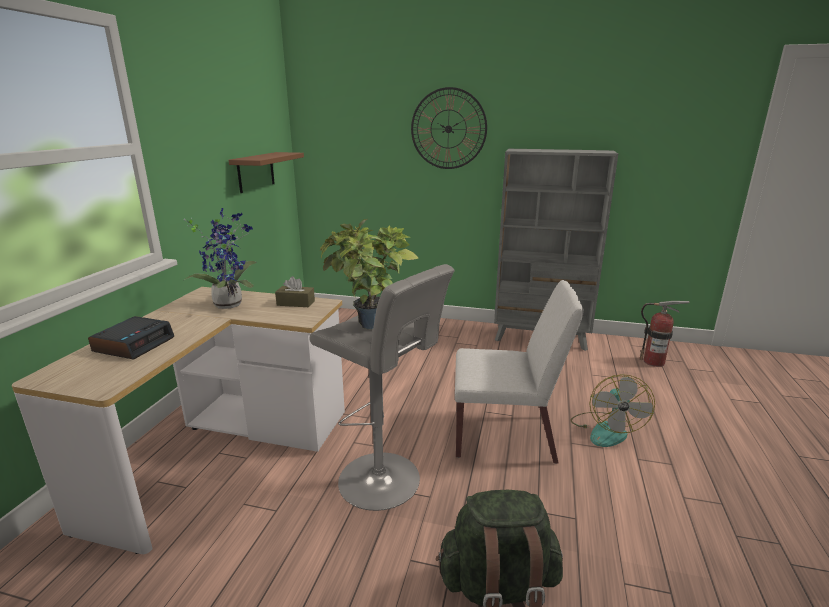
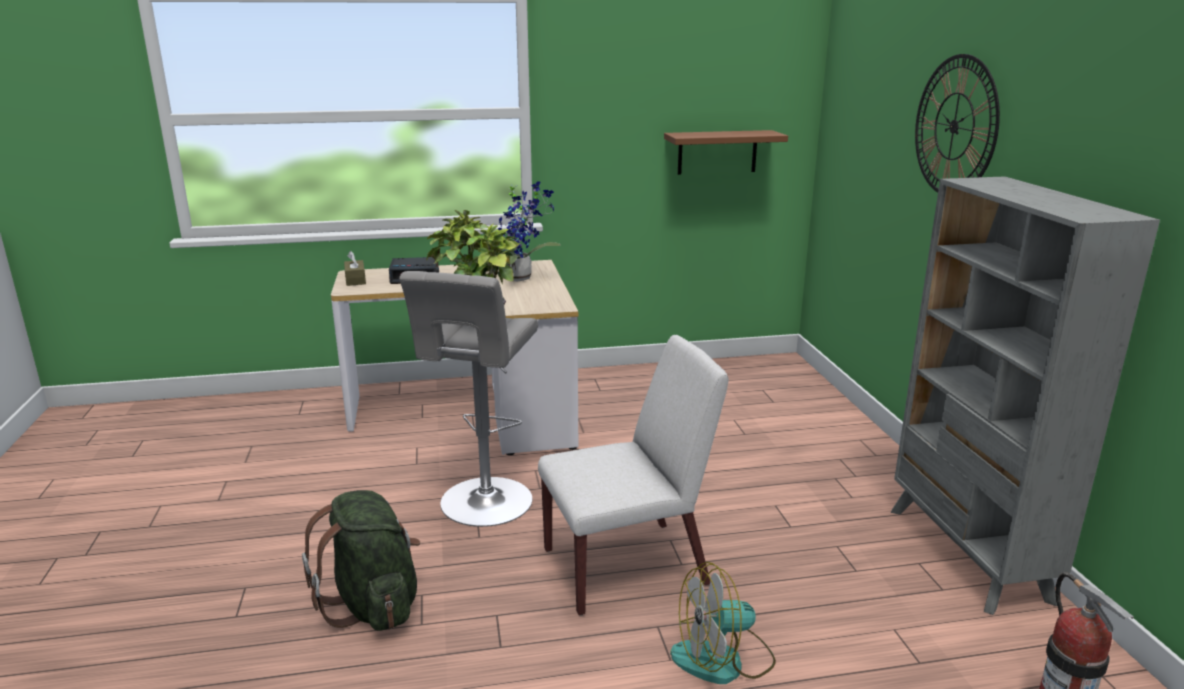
camera: 65 degrees right, 0 degrees up
(295, 303) = (547, 297): brown tissue box -> brown tissue box (355, 280)
(505, 436) = (627, 566): white chair -> white chair turned 90 degrees counterclockwise

